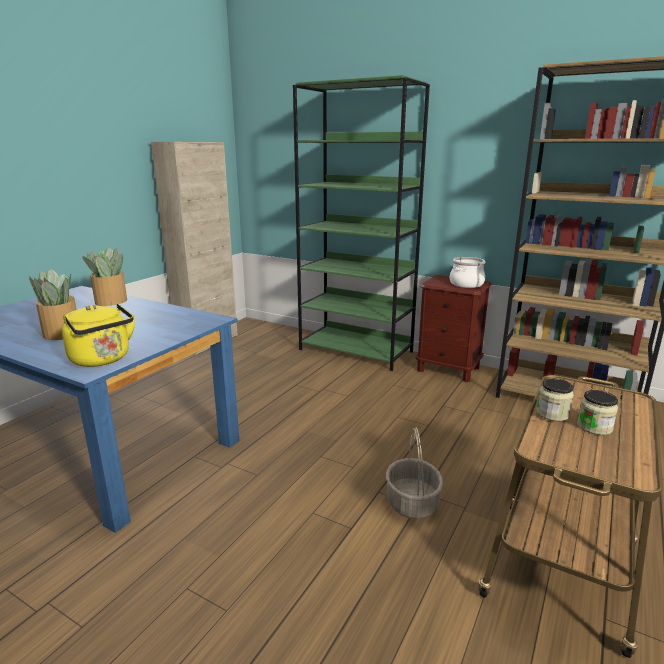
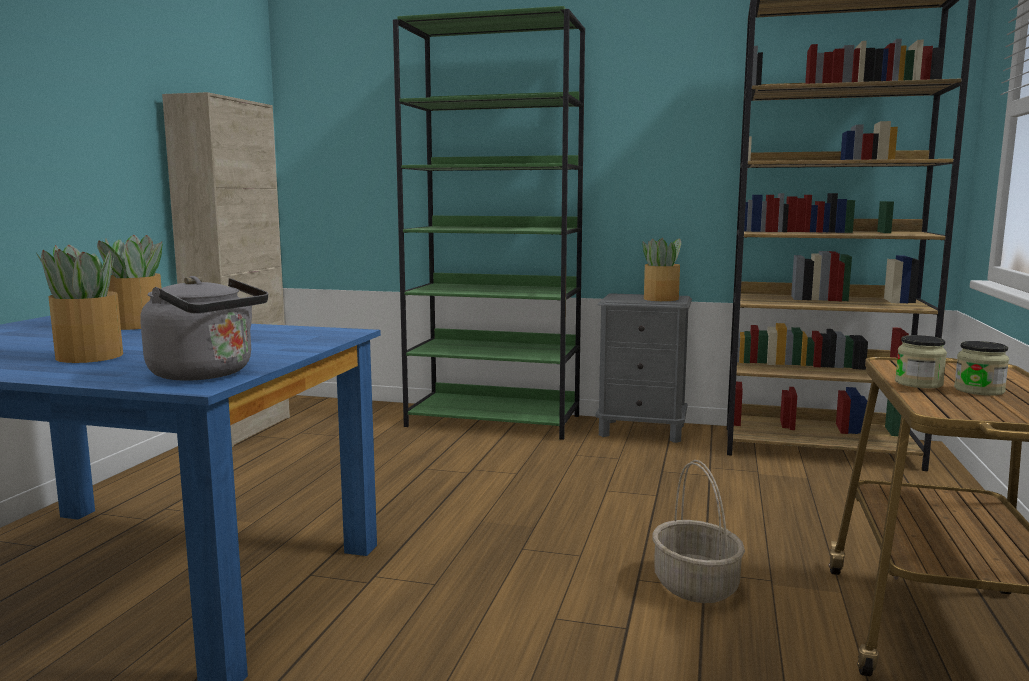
camera: 15 degrees left, 10 degrees down
(103, 360) = (207, 374): yellow kettle -> grey kettle
(448, 369) = (642, 431): brown nightstand -> grey nightstand
(466, 284) = (662, 298): cooking pot -> potted plant

